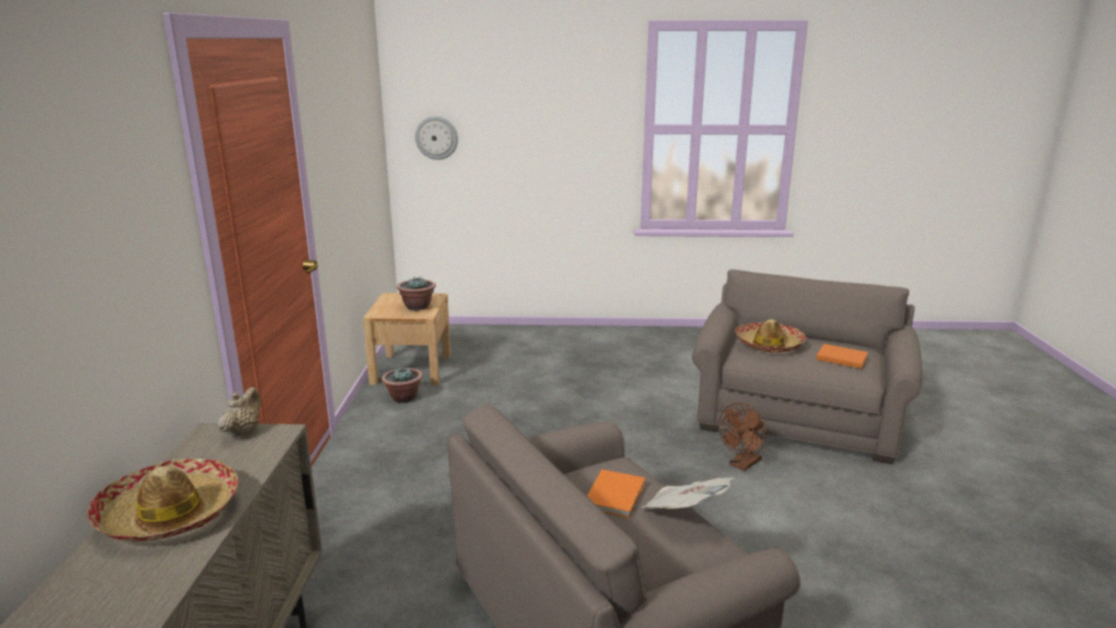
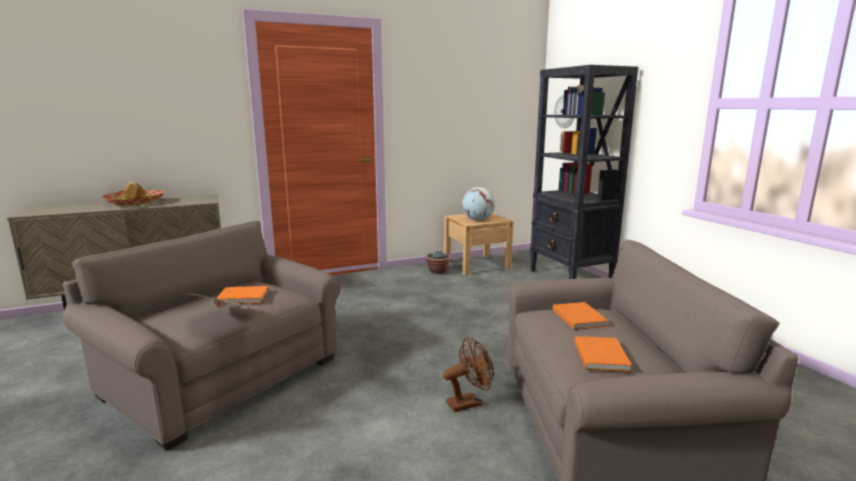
camera: 65 degrees right, 5 degrees down
(242, 432) = (208, 198): beige teapot -> none
(417, 307) = (478, 220): potted plant -> globe
(515, 337) = (570, 277): none -> black bookcase
(742, 464) = (468, 402): brown fan -> brown fan turned 135 degrees clockwise
(769, 345) = (579, 317): hat -> orange book

